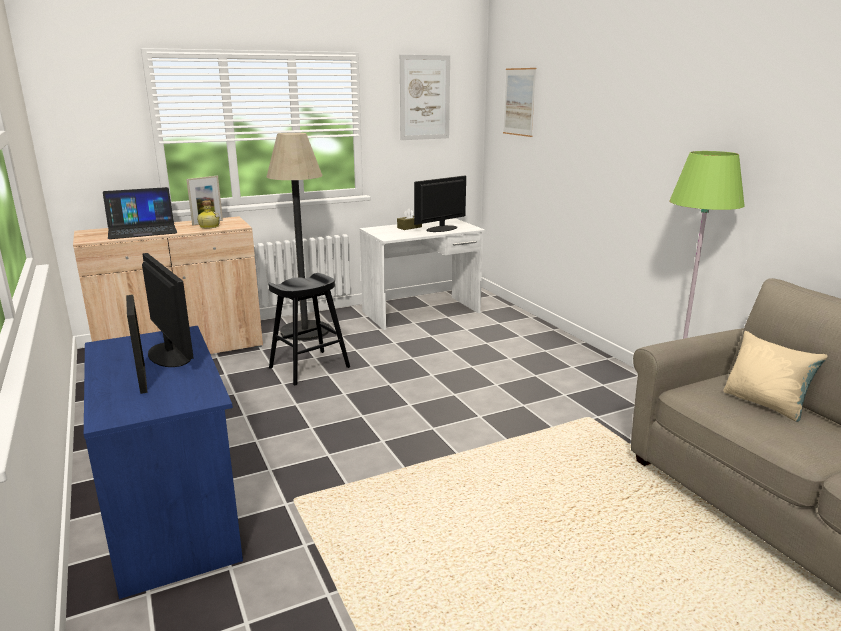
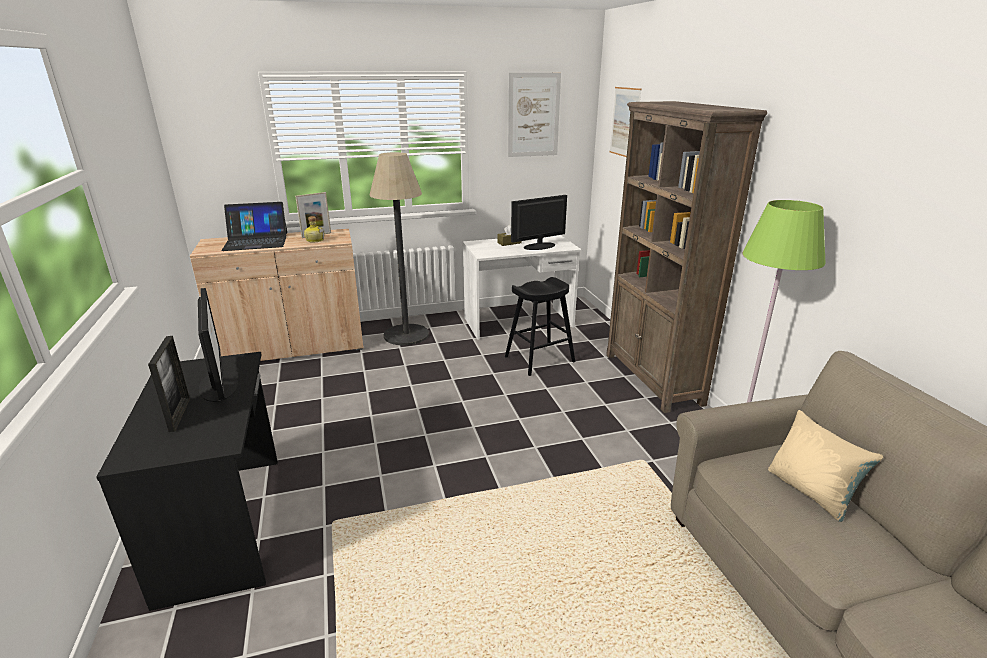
camera: 10 degrees right, 5 degrees up
(174, 513) = (226, 523): blue desk -> black desk
(309, 367) = (397, 376): black stool -> black stool (539, 359)
(573, 351) = (653, 379): none -> brown bookcase

